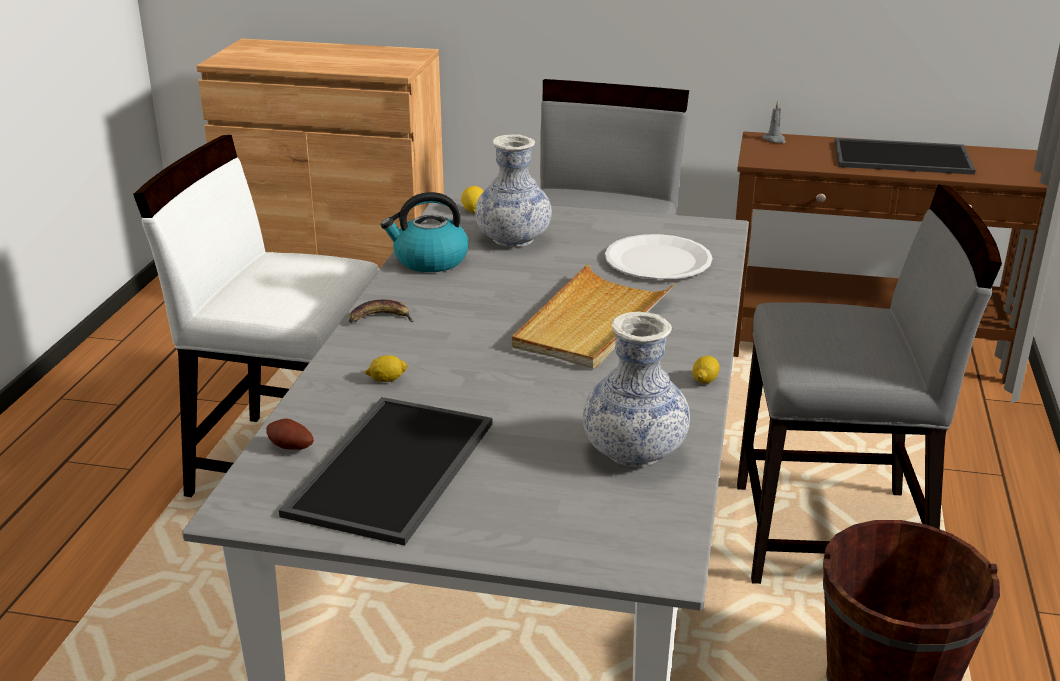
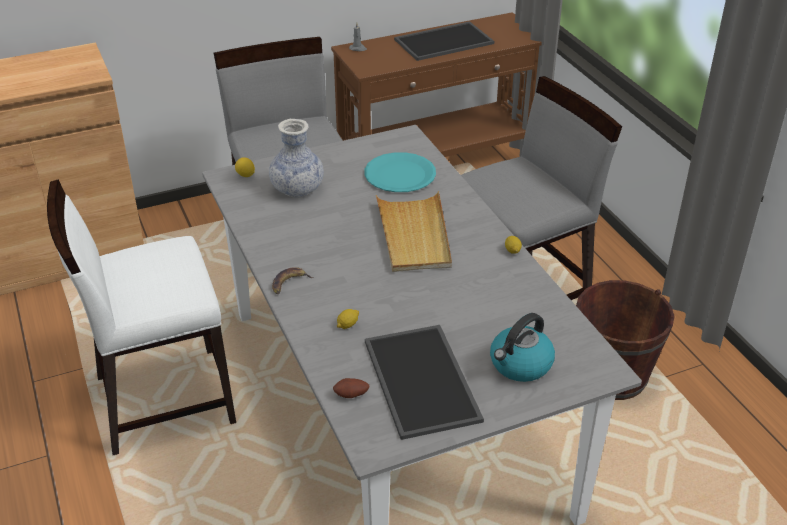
camera: 35 degrees left, 10 degrees up
(429, 260) = (265, 226): kettle -> kettle (520, 365)
(634, 451) = (527, 311): vase -> none
(657, 260) = (399, 174): white plate -> turquoise plate

